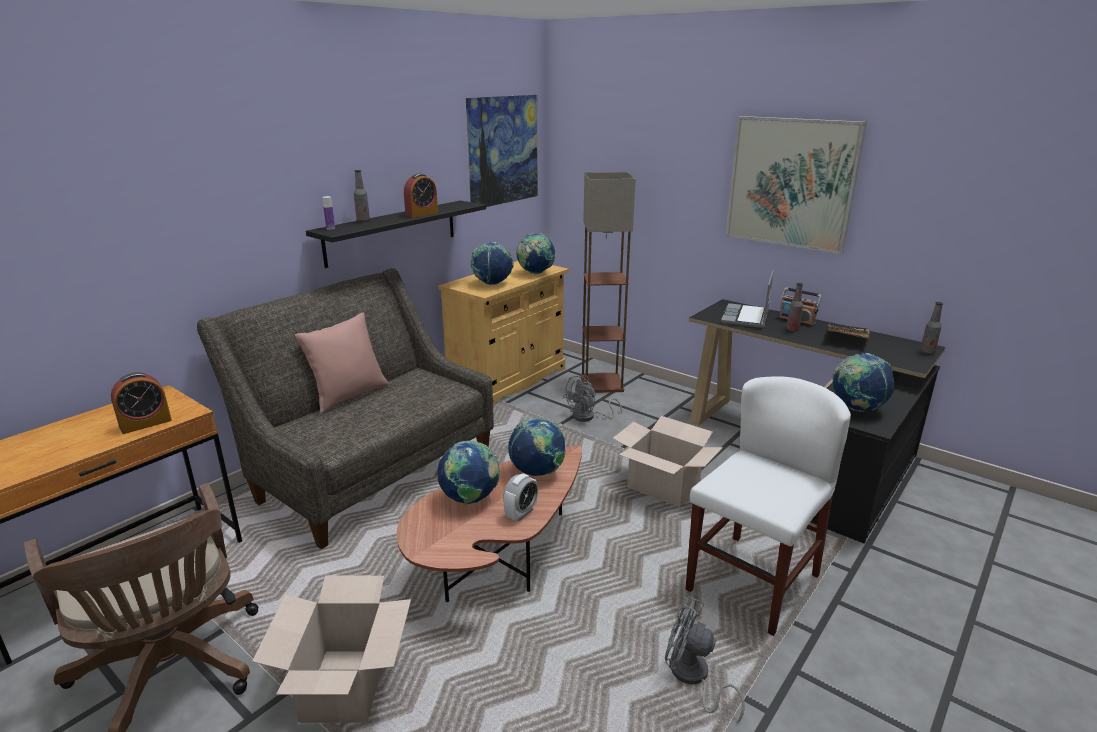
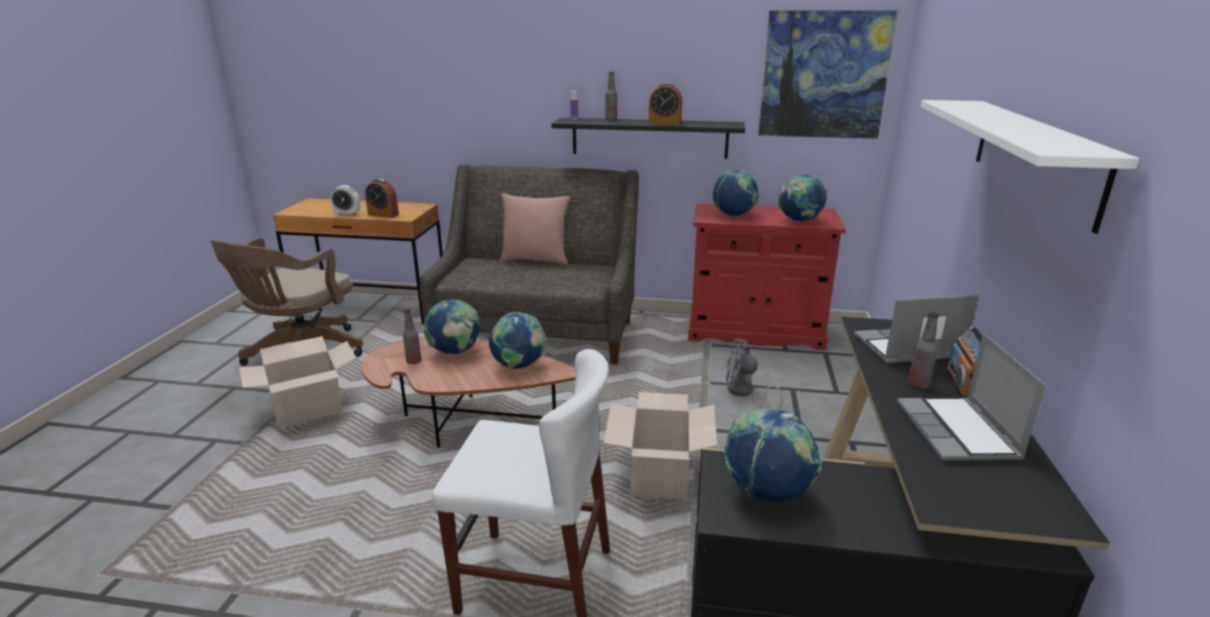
camera: 60 degrees right, 0 degrees up
(508, 380) = (754, 332): beige cabinet -> red cabinet
(521, 513) = (450, 377): alarm clock -> alarm clock (347, 214)
(600, 383) = (827, 379): floor lamp -> none
(692, 678) = (371, 568): grey fan -> none
(791, 183) = (1034, 157): picture -> white shelf
(846, 339) = (958, 432): black book -> laptop
(927, 352) = (1034, 519): bottle -> bottle (414, 361)

